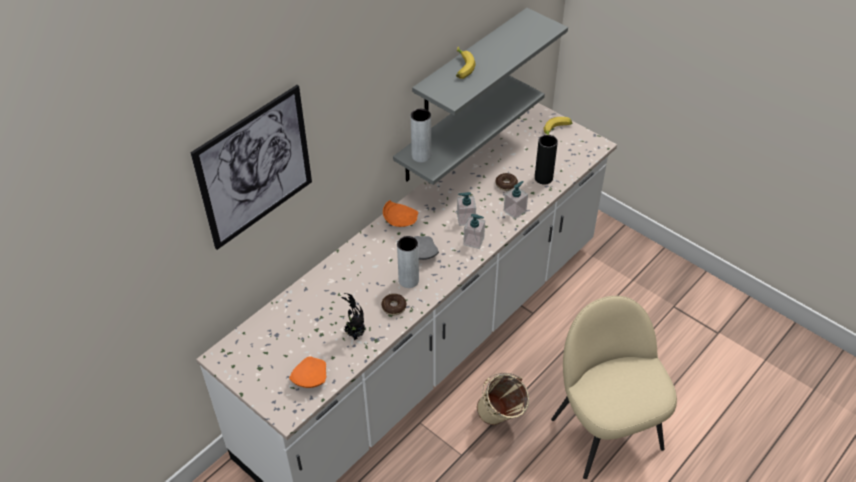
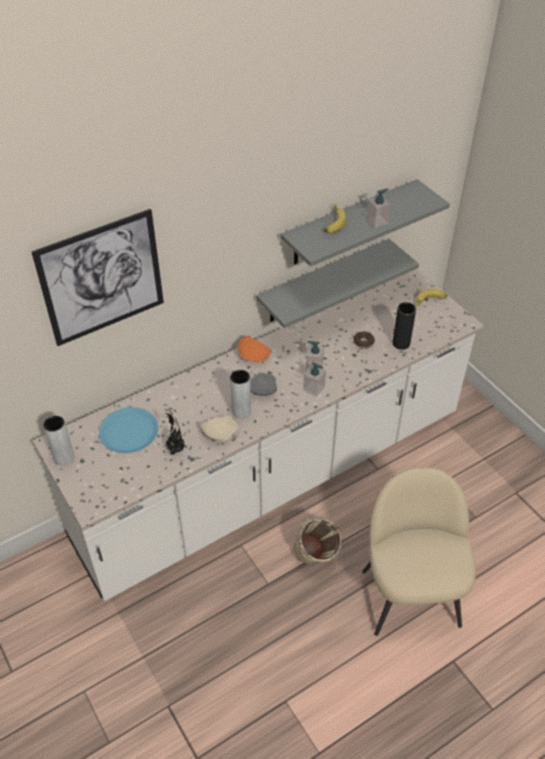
camera: 15 degrees right, 0 degrees up
(298, 326) = (128, 431): none -> blue plate
(309, 378) = (120, 480): orange plate -> none
(394, 307) = (219, 433): donut -> beige plate
(421, 156) = (281, 299): grey vase -> grey vase (64, 458)
(515, 211) = (362, 368): soap dispenser -> soap dispenser (377, 221)

